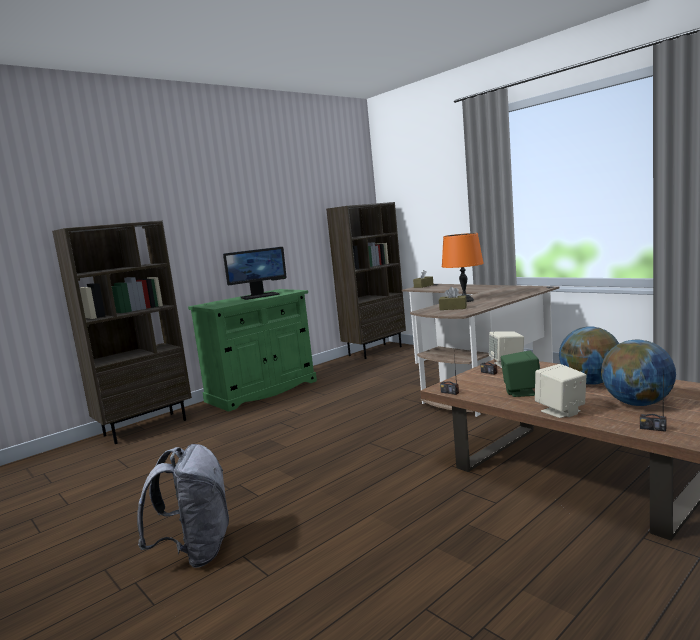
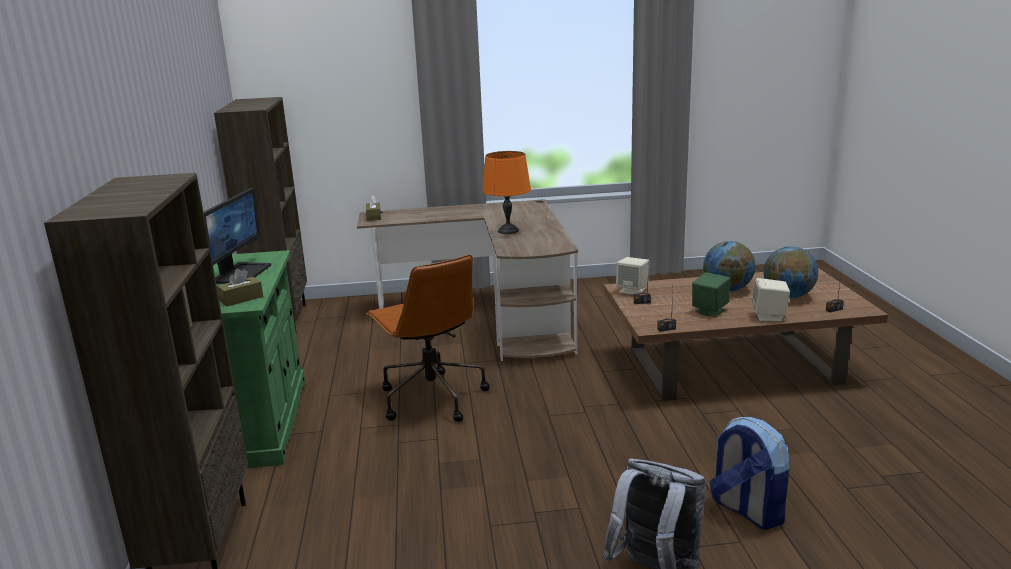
camera: 55 degrees left, 10 degrees up
(320, 563) = (746, 510): none -> backpack
(342, 408) = (431, 398): none -> brown office chair
(453, 308) = (531, 242): brown tissue box -> brown tissue box (241, 299)

